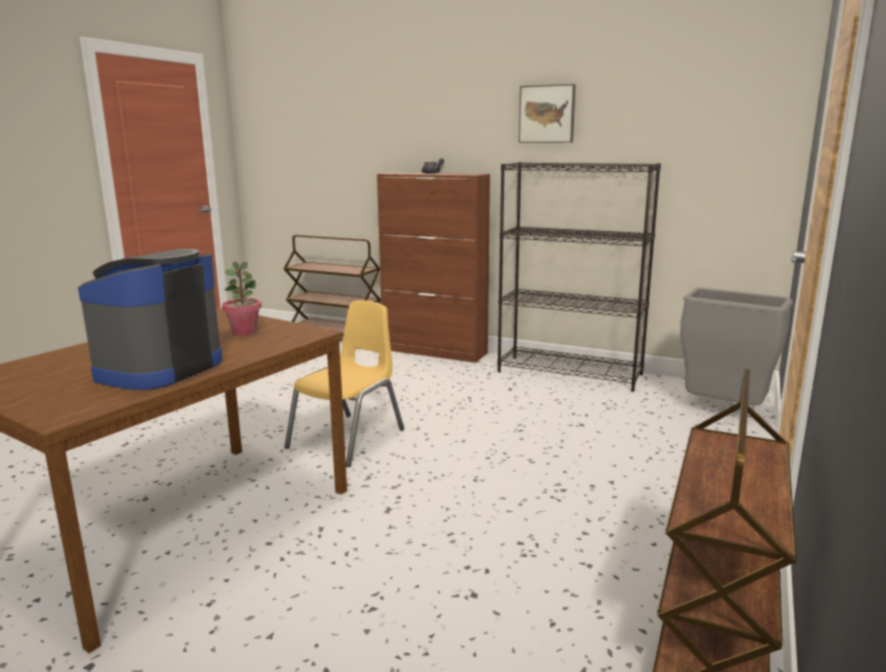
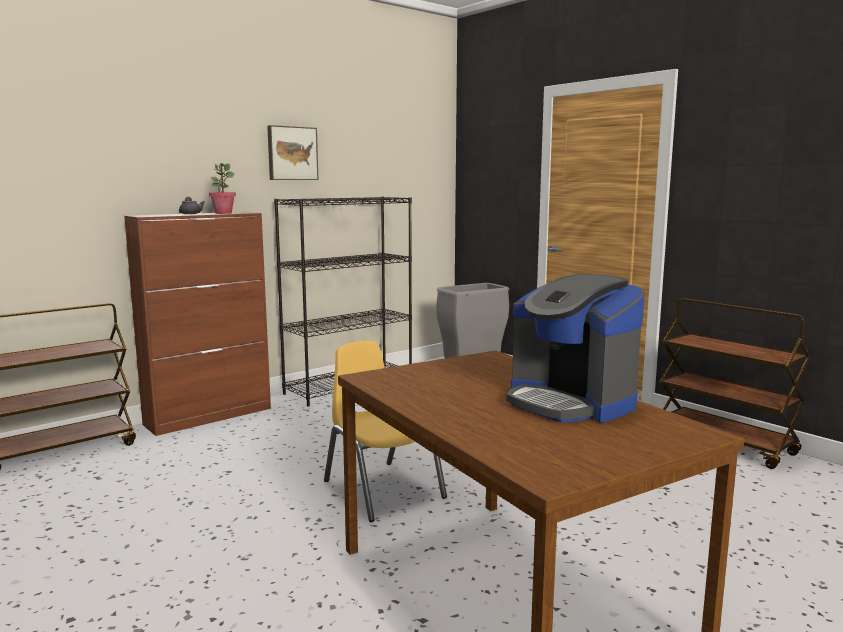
camera: 65 degrees left, 5 degrees down
(244, 332) = (462, 373): potted plant -> potted plant (223, 213)

